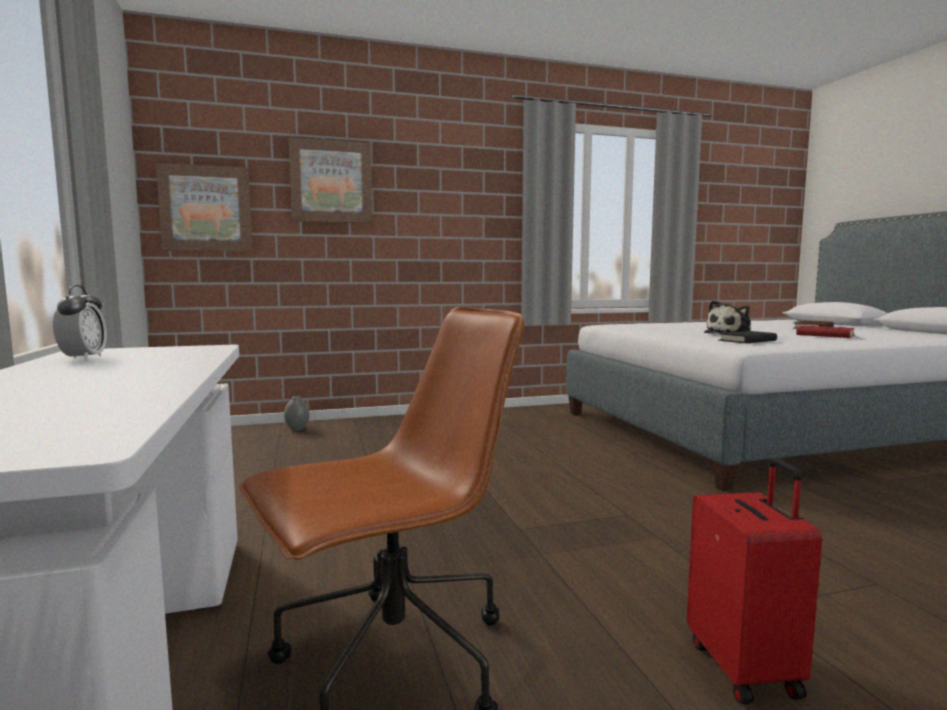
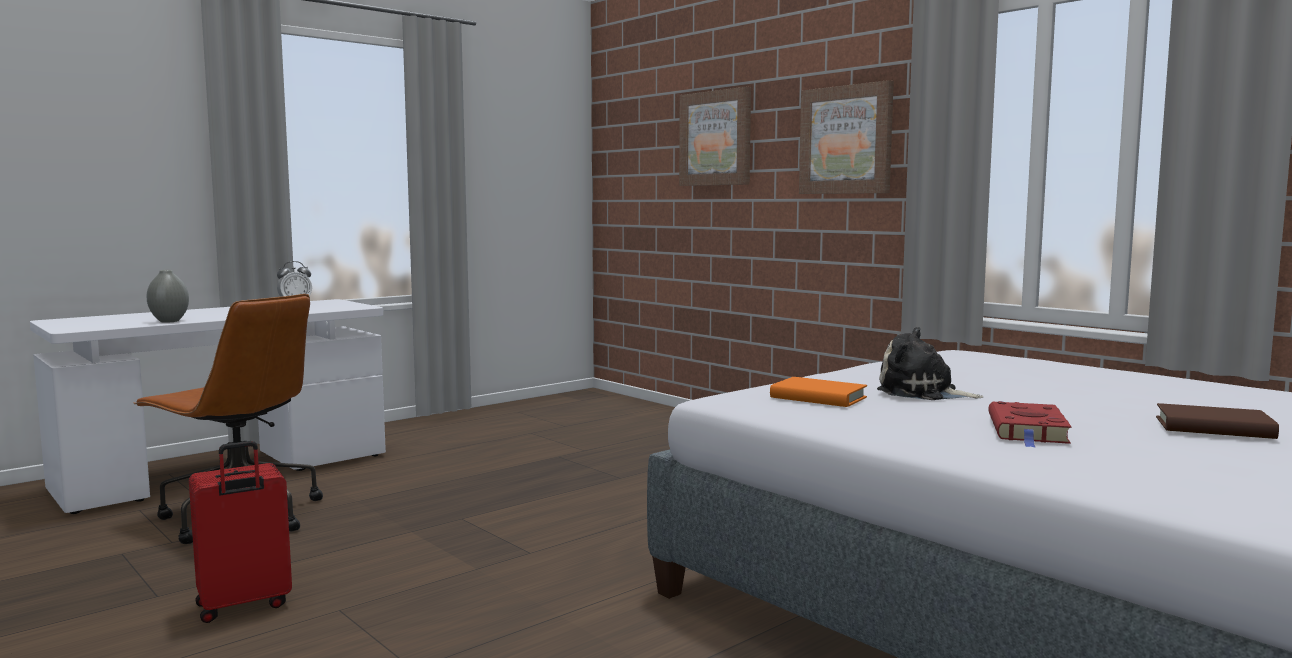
camera: 65 degrees right, 0 degrees up
(206, 209) = (627, 177): picture -> picture (846, 140)
(297, 429) = (654, 414): grey vase -> grey vase (169, 321)
(747, 340) = (818, 398): black book -> orange book

